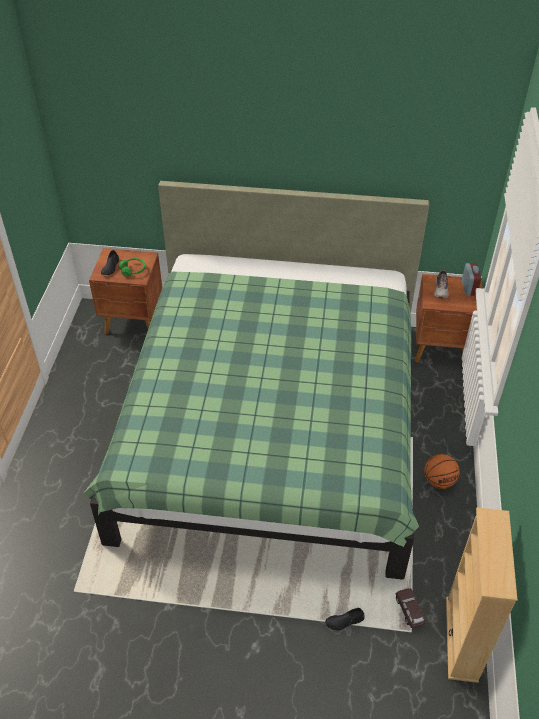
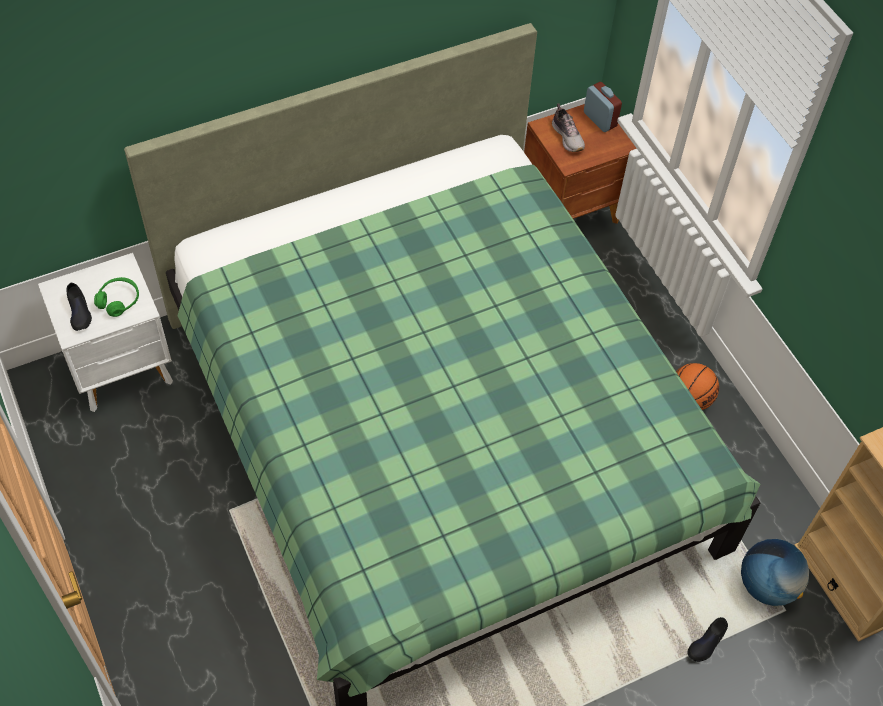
camera: 35 degrees left, 10 degrees up
(134, 321) = (123, 370): brown nightstand -> white nightstand
(409, 610) = (766, 585): brown toy car -> globe

